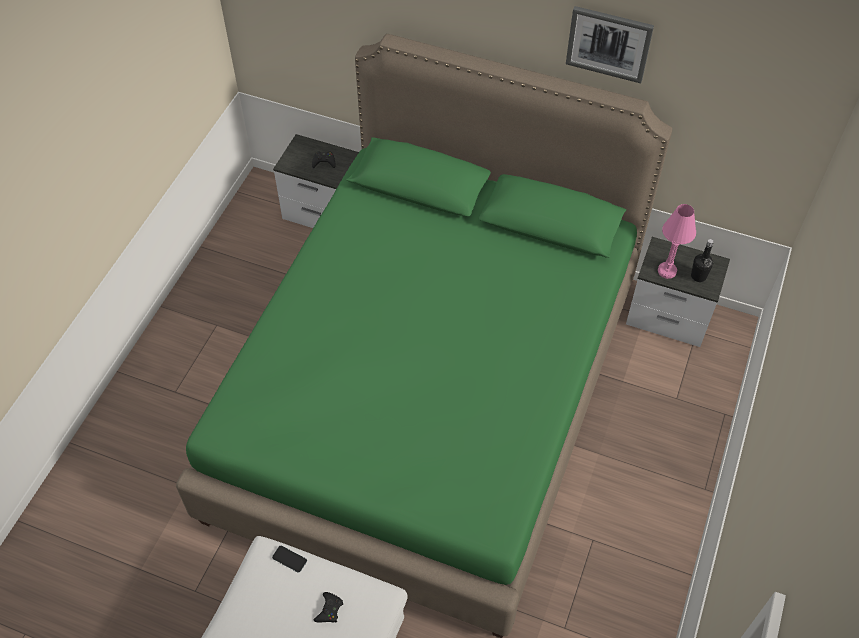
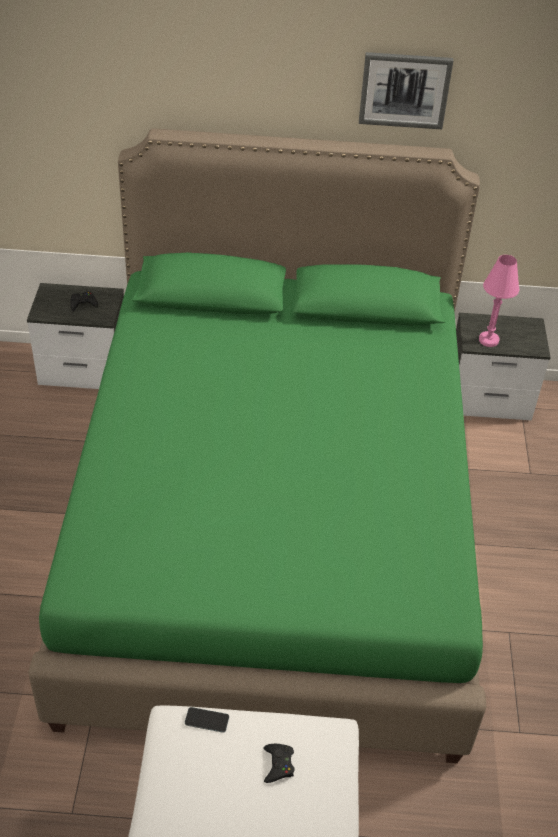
camera: 20 degrees left, 10 degrees down
(698, 276) = (521, 339): black bottle -> none

